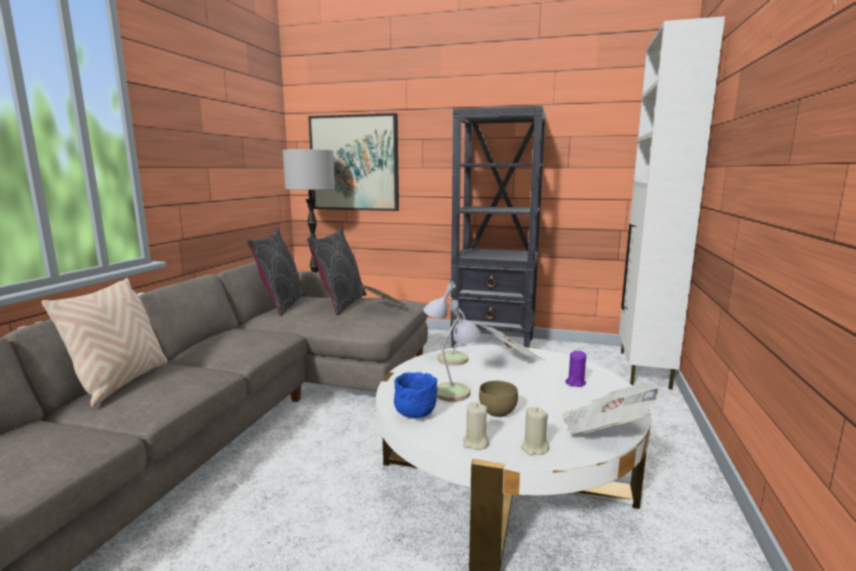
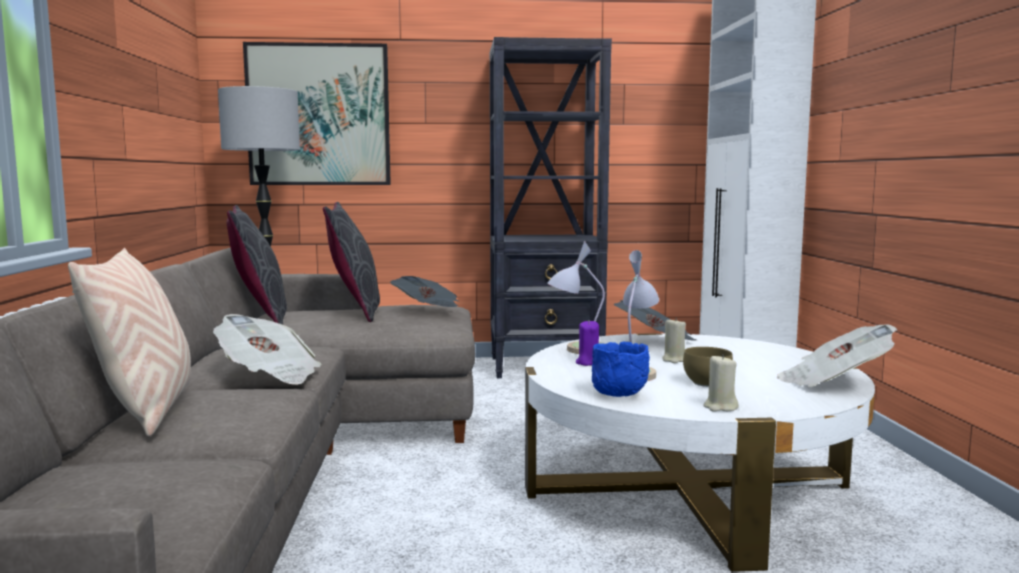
camera: 20 degrees left, 5 degrees down
(226, 358) = (270, 375): none -> newspaper
(534, 448) = (785, 403): beige candle -> beige candle (674, 360)
(575, 383) = (753, 354): purple candle -> purple candle (588, 363)

